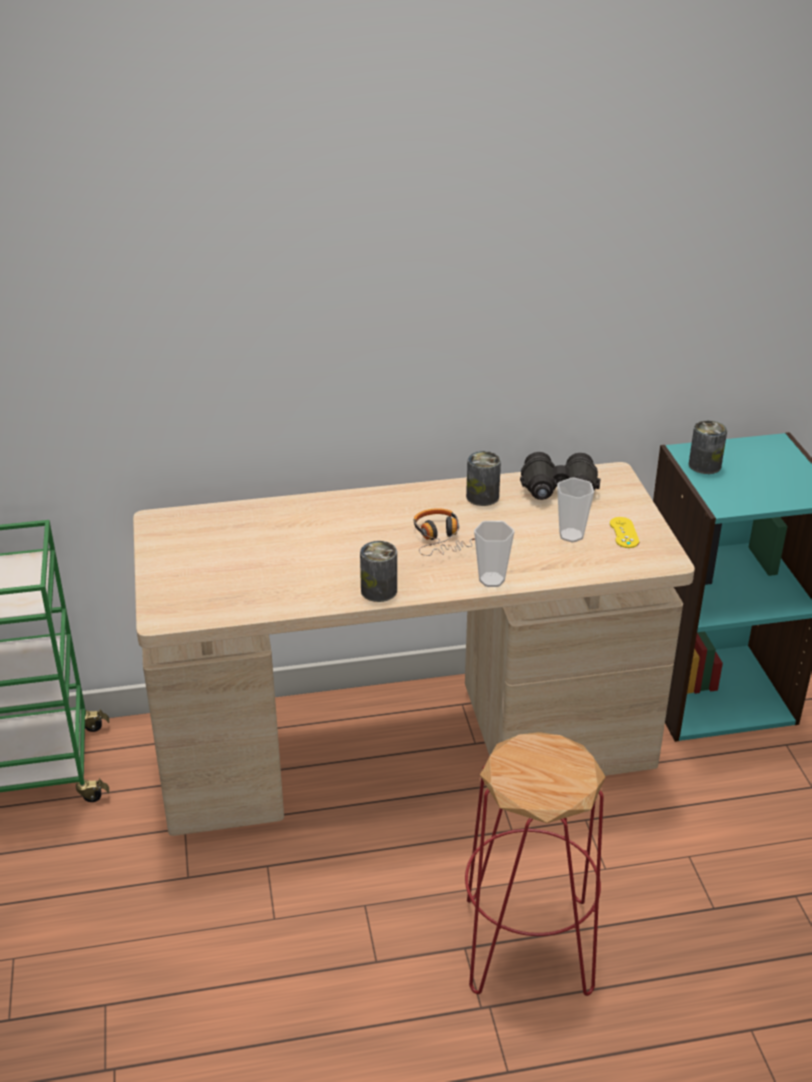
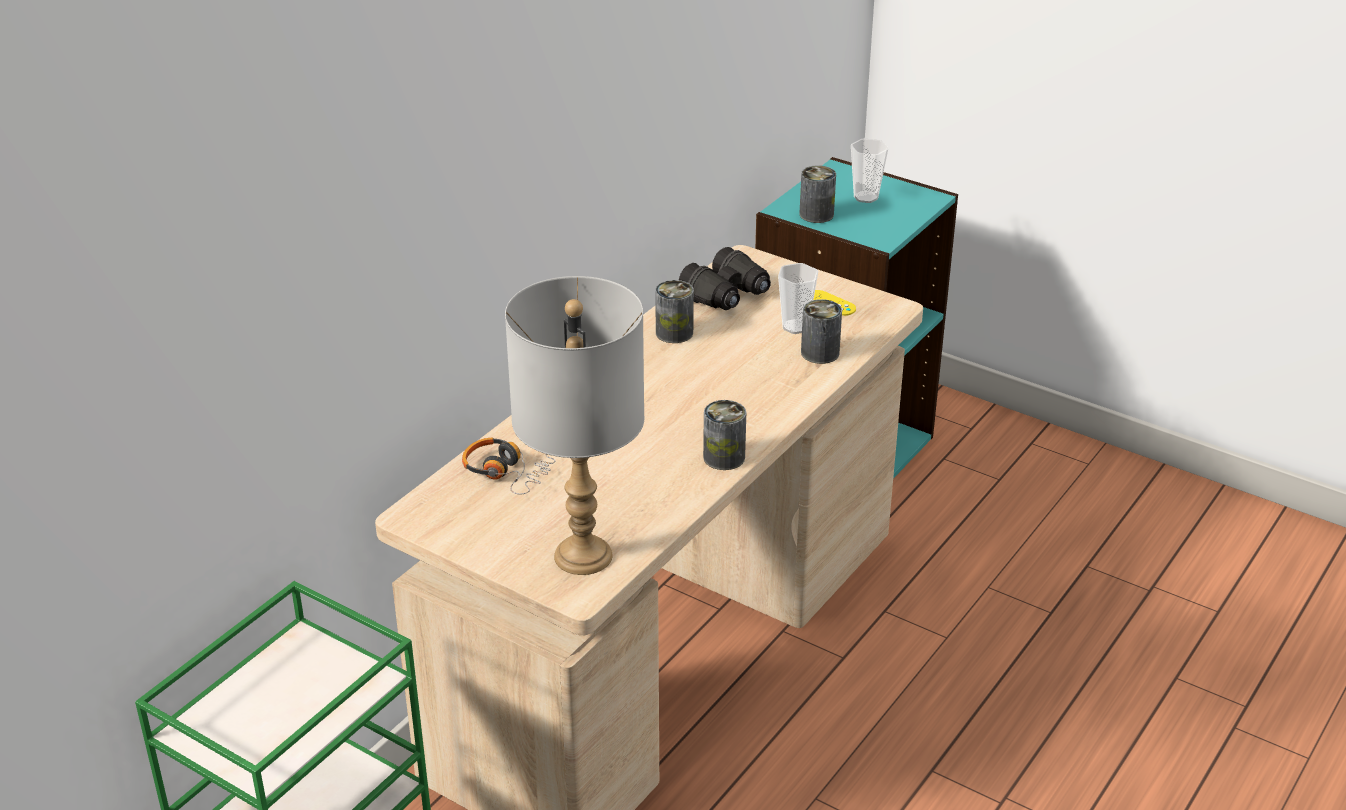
camera: 45 degrees left, 0 degrees up
(199, 598) = (582, 556): none -> grey table lamp
(441, 539) = (701, 387): headphones -> headphones (507, 472)
(491, 580) = (795, 396): cup -> cup (866, 197)
(527, 945) = (970, 734): red stool -> none
(558, 561) = (820, 353): none -> can

